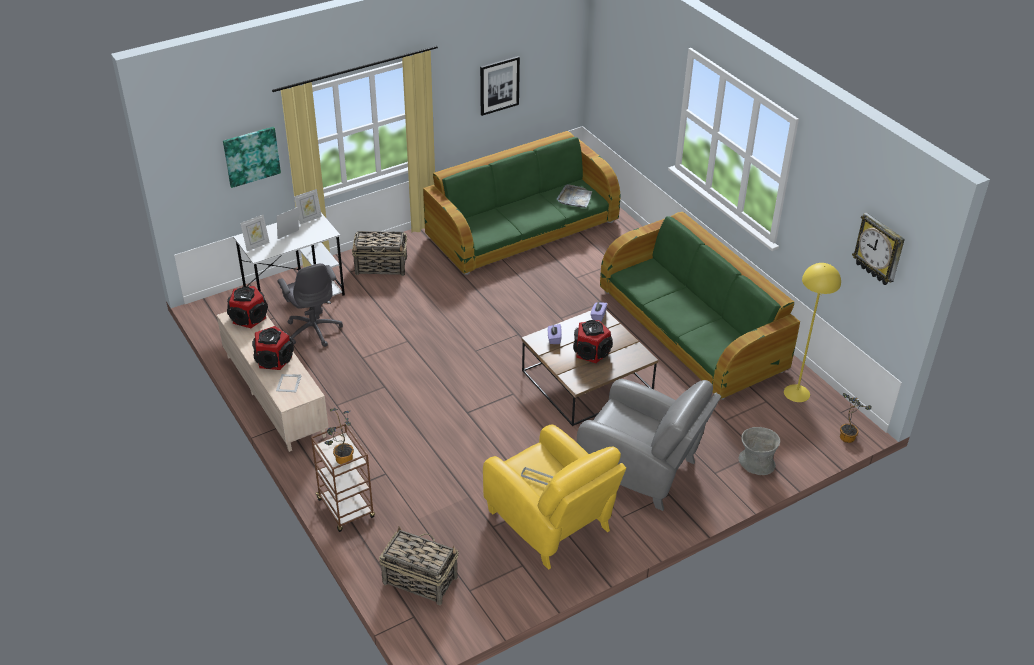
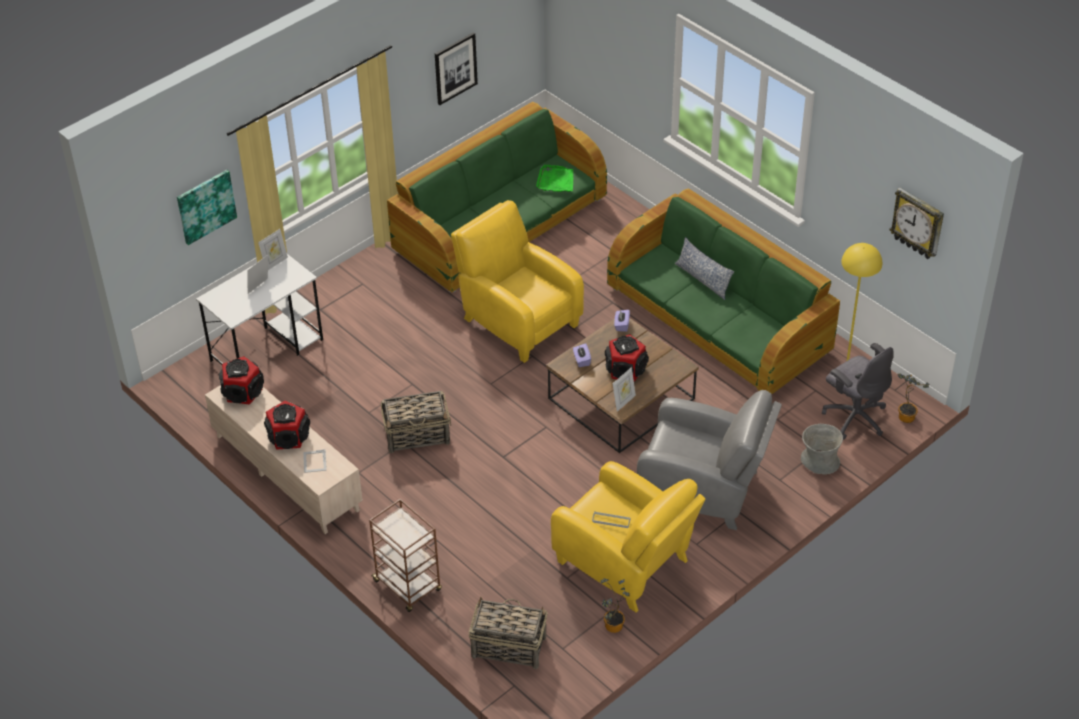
camera: 10 degrees left, 5 degrees up
(257, 245) = (227, 305): picture frame -> picture frame (623, 402)
(314, 330) = (303, 388): grey office chair -> grey office chair (854, 417)
(342, 460) = (408, 539): potted plant -> potted plant (612, 627)
(382, 266) = (354, 297): basket -> basket (417, 435)
(515, 304) = (518, 320): none -> yellow armchair
(575, 198) = (555, 181): grey tray -> green tray
(682, 291) = (703, 279): none -> pillow

